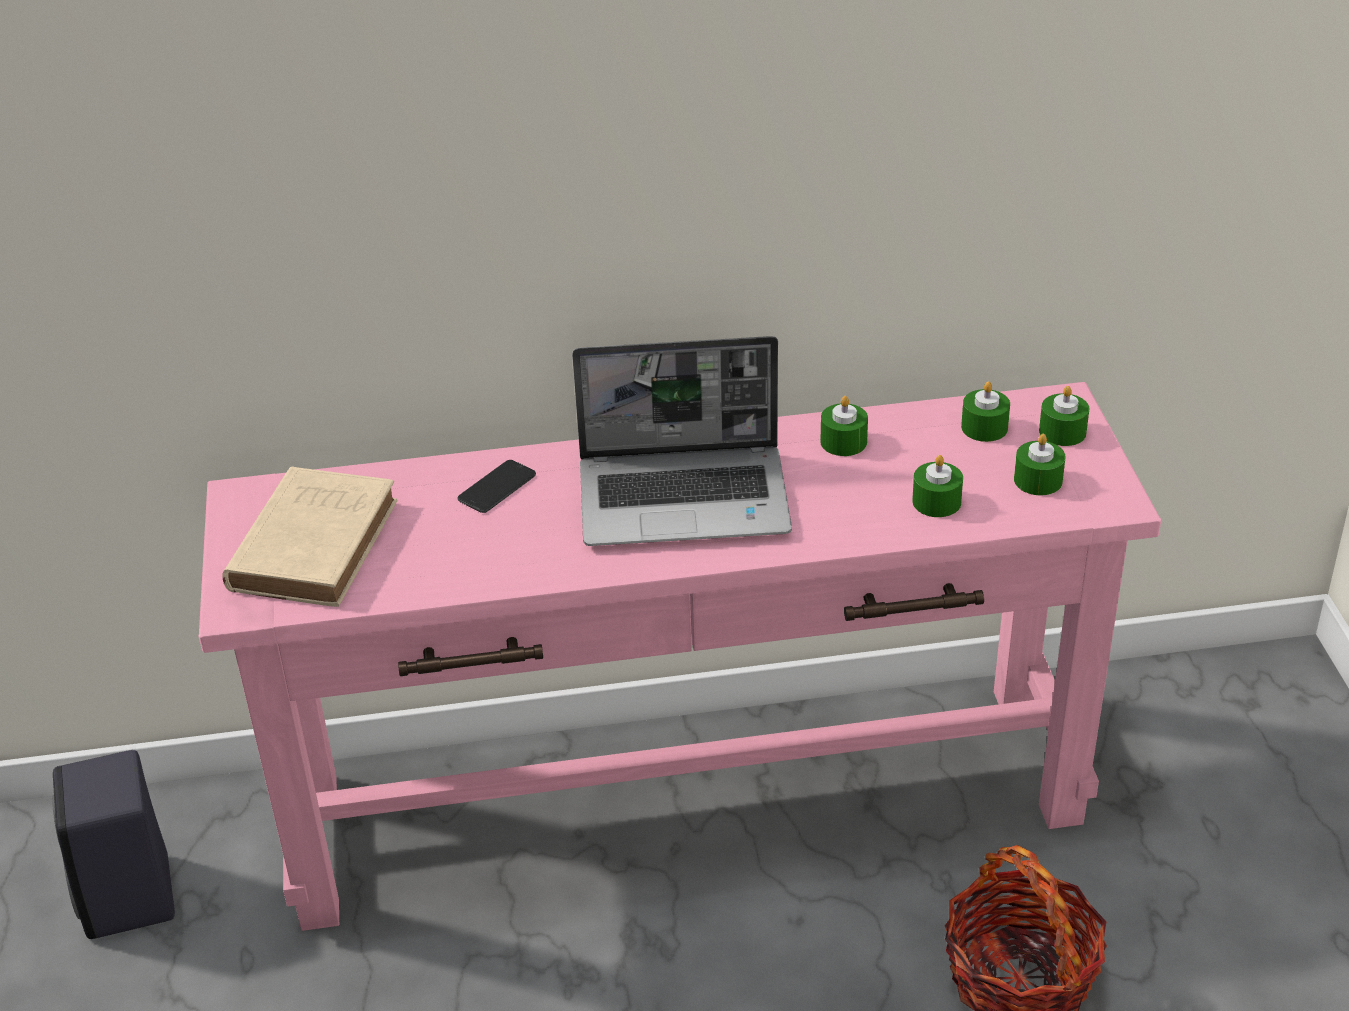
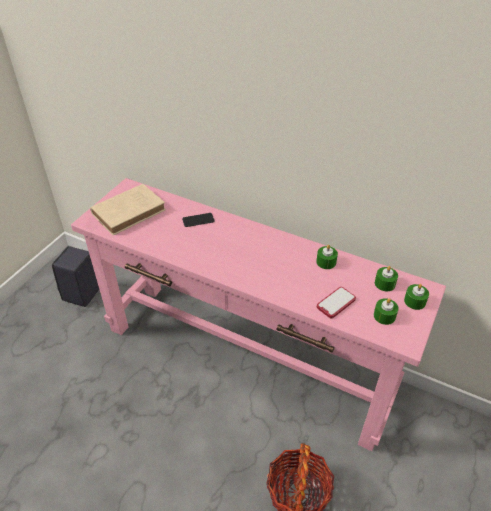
camera: 35 degrees right, 5 degrees up
(686, 498) = (251, 255): laptop -> none
(936, 502) = (336, 303): green candle -> phone

